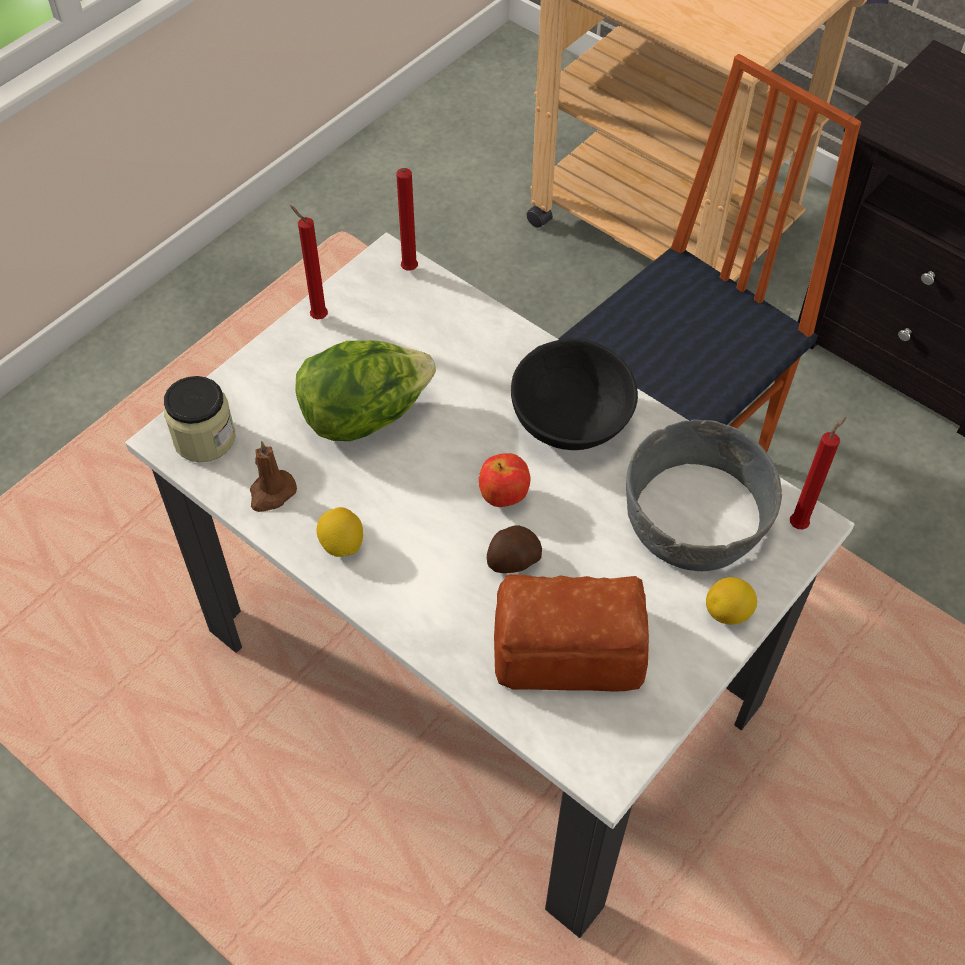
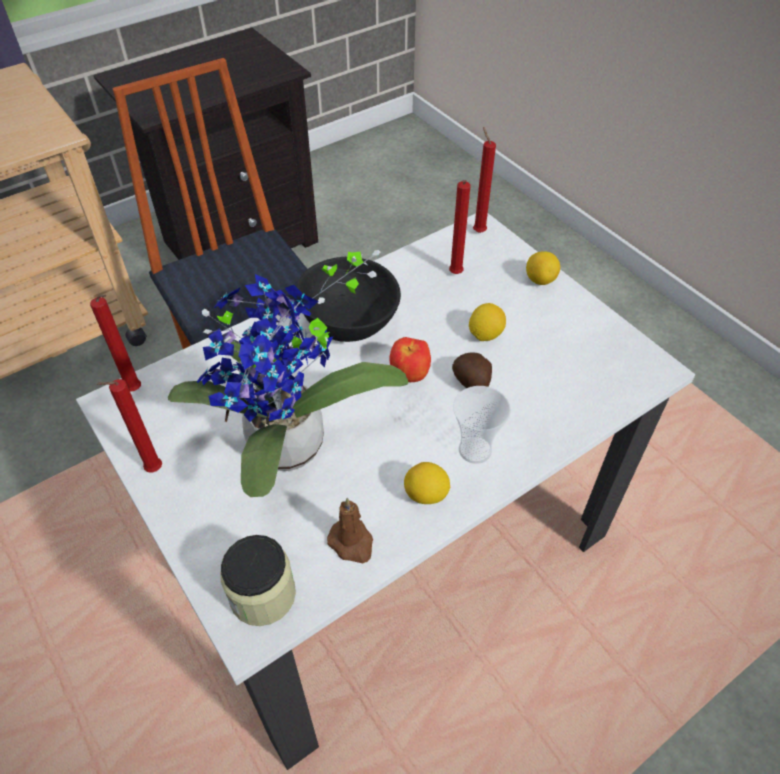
camera: 75 degrees left, 5 degrees down
(365, 415) = (290, 453): lettuce -> potted plant
(413, 580) = (475, 450): none -> cup
(572, 649) = (556, 364): bread -> none
(598, 563) = (485, 334): none -> lemon
(696, 512) = (455, 275): grey bowl -> red candle

